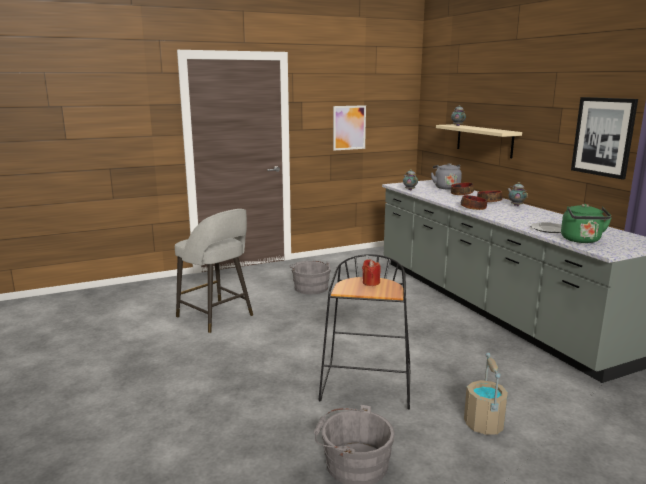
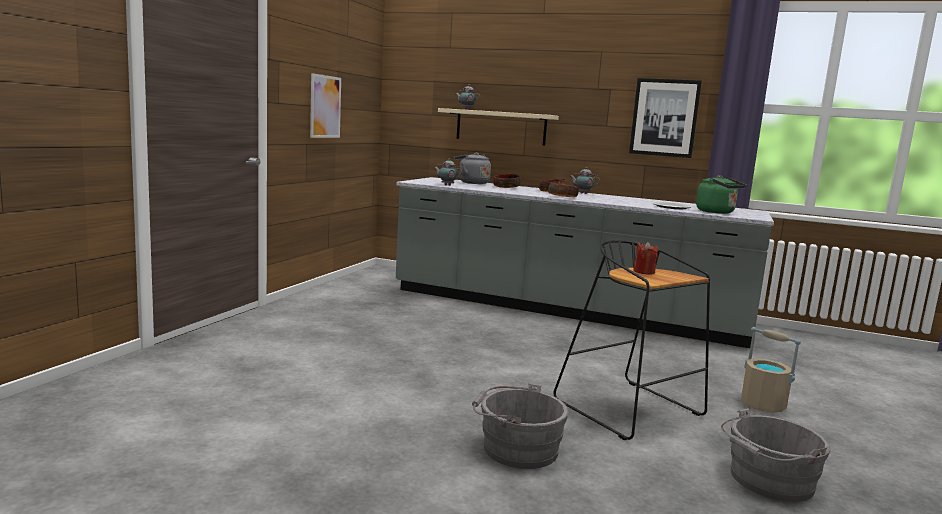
camera: 45 degrees left, 5 degrees down
(216, 317) = (310, 394): grey stool -> none
(310, 287) = (361, 330): grey bucket -> grey bucket (515, 448)

